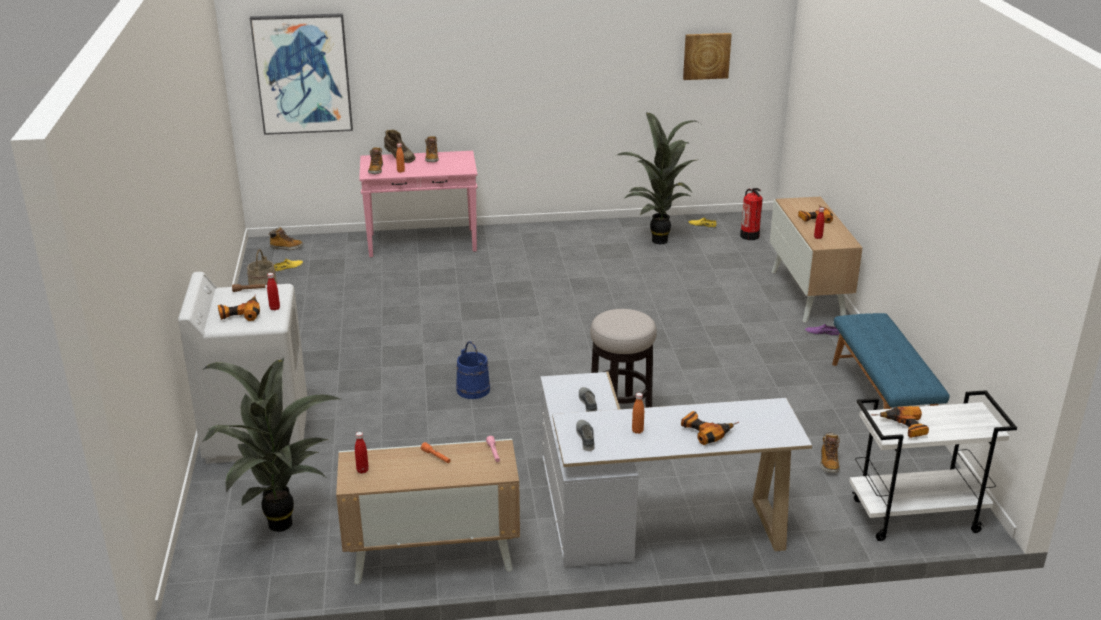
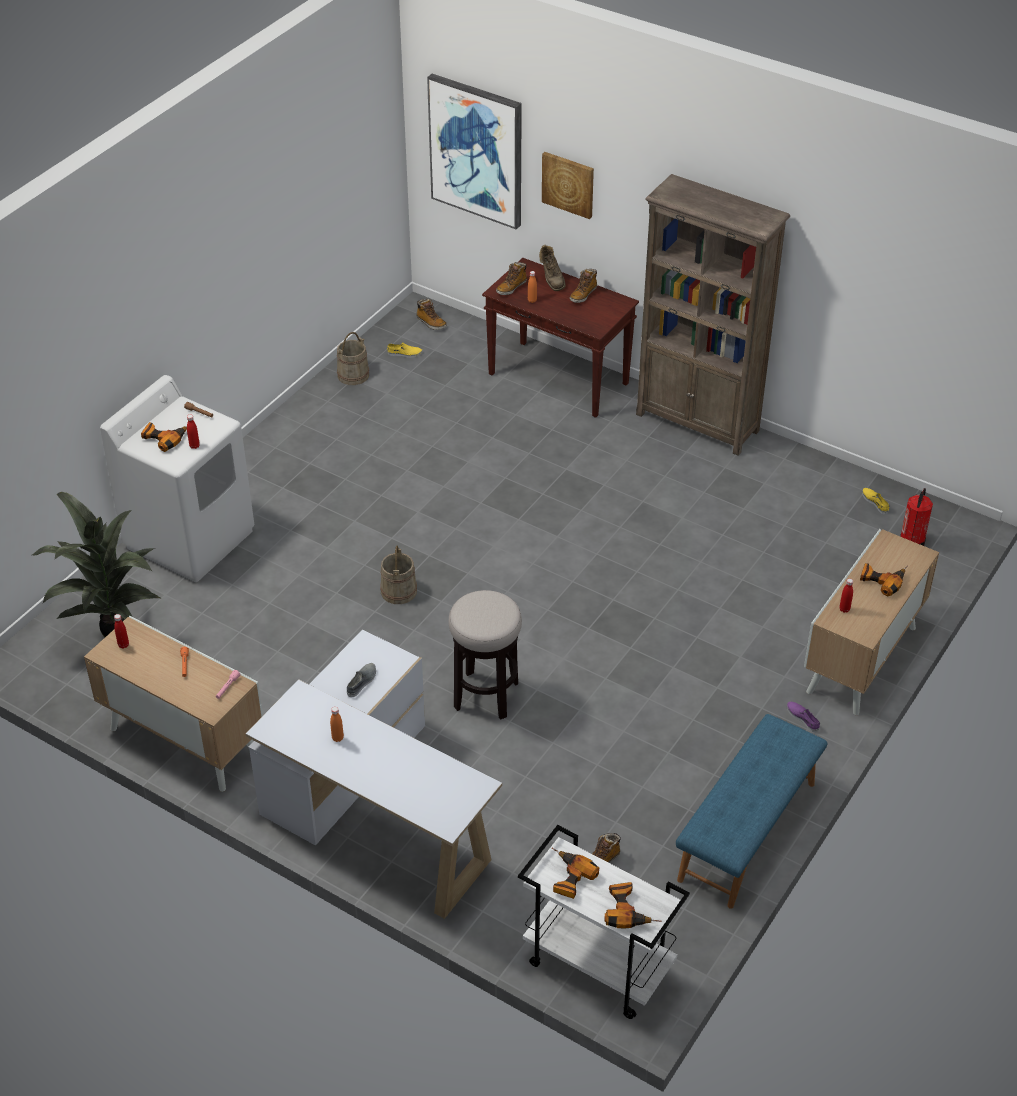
camera: 40 degrees right, 15 degrees up
(423, 243) = (559, 379): pink console table -> brown console table
(473, 390) = (398, 591): blue bucket -> beige bucket
(545, 231) = (698, 423): none -> brown bookcase
(586, 437) = (292, 719): grey shoe -> none
(657, 239) = (801, 496): potted plant -> none
(706, 56) = (929, 304): picture -> picture (568, 184)
(706, 431) = (389, 773): power drill -> power drill (628, 910)

